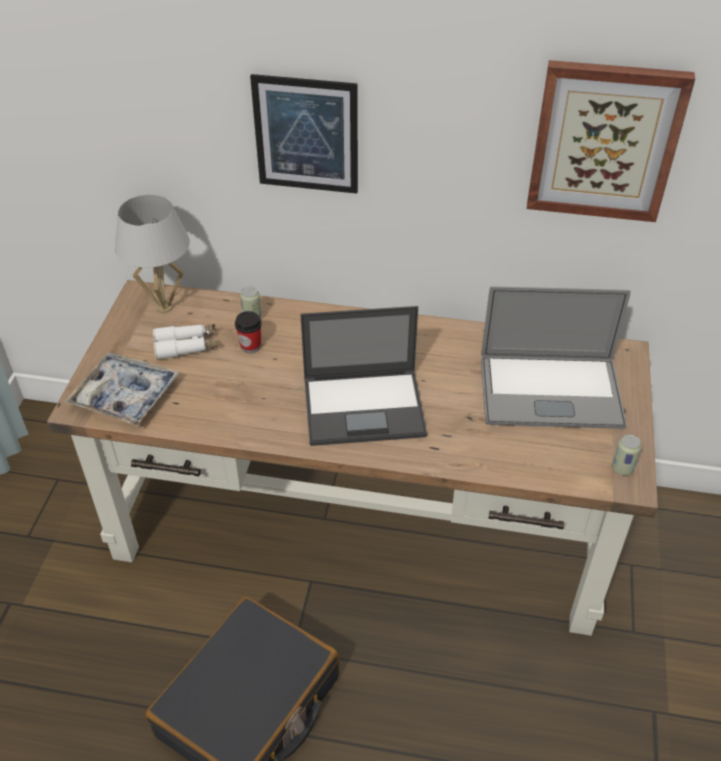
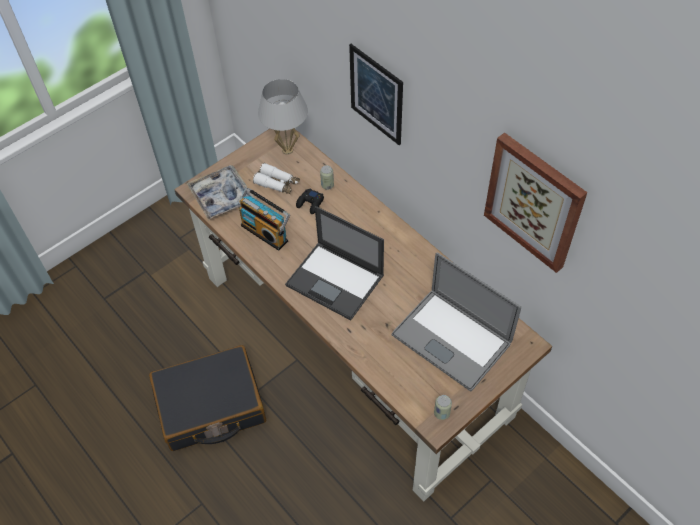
camera: 40 degrees right, 10 degrees up
(225, 403) = (266, 232): none -> radio
(250, 346) = (310, 203): cup -> black game controller

